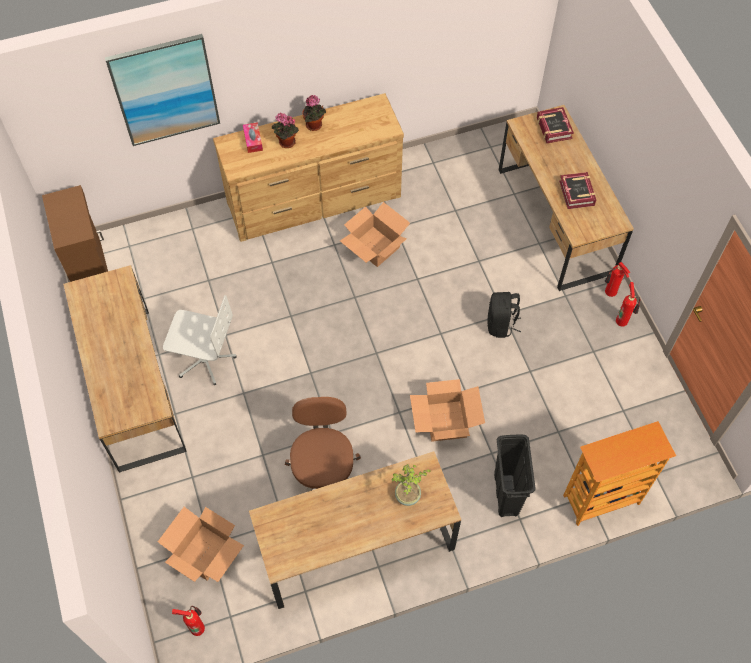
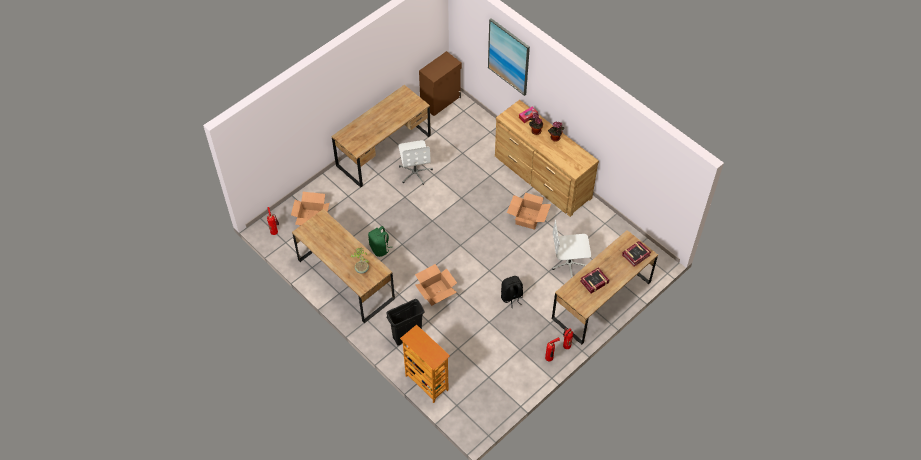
camera: 65 degrees right, 5 degrees down
(323, 469) = (380, 248): brown office chair -> green backpack
(478, 231) = (569, 263): none -> white office chair

